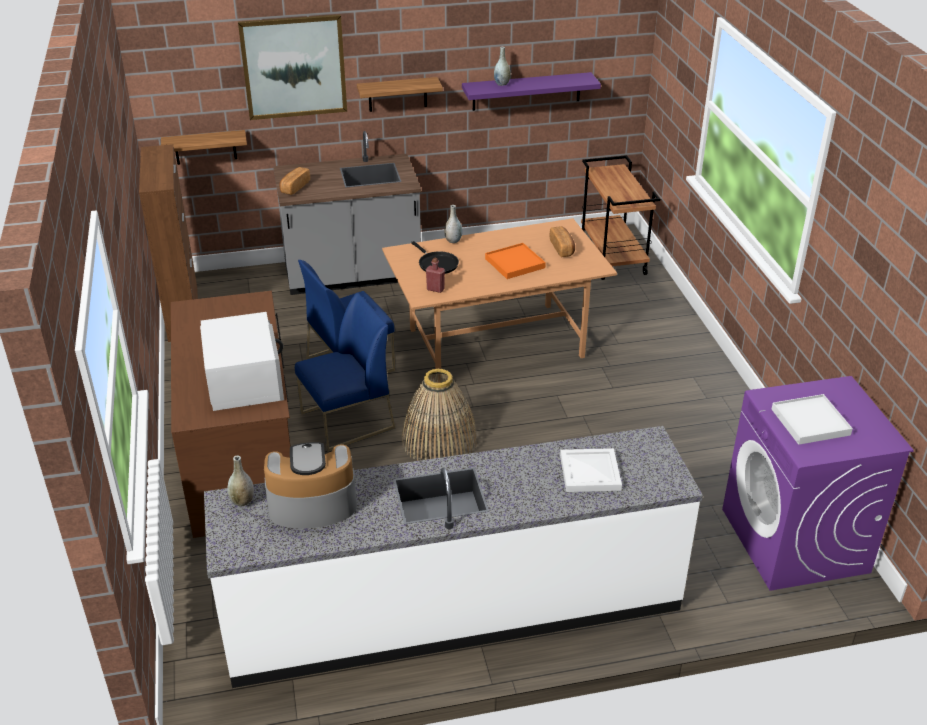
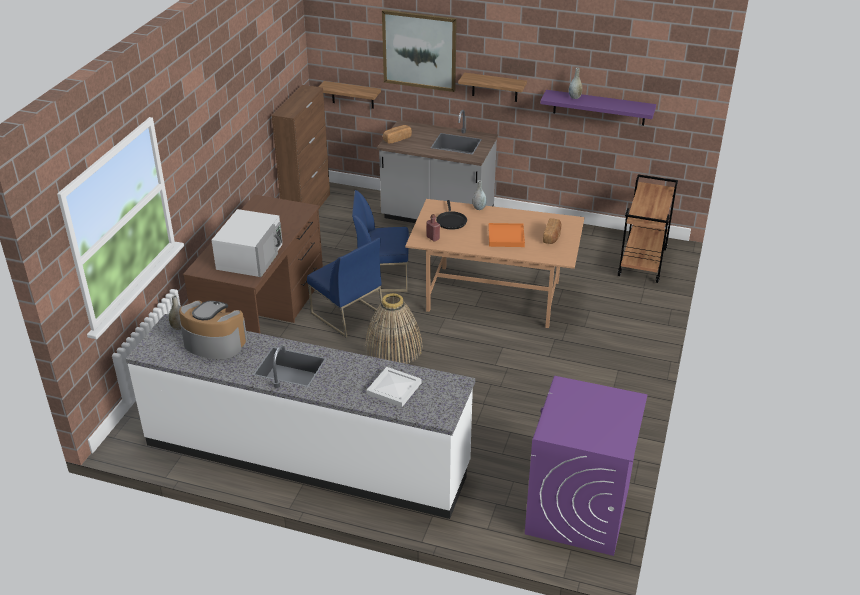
camera: 30 degrees right, 0 degrees up
(347, 421) = (346, 314): blue chair -> blue chair turned 45 degrees clockwise
(810, 422) = (576, 413): white tray -> none

